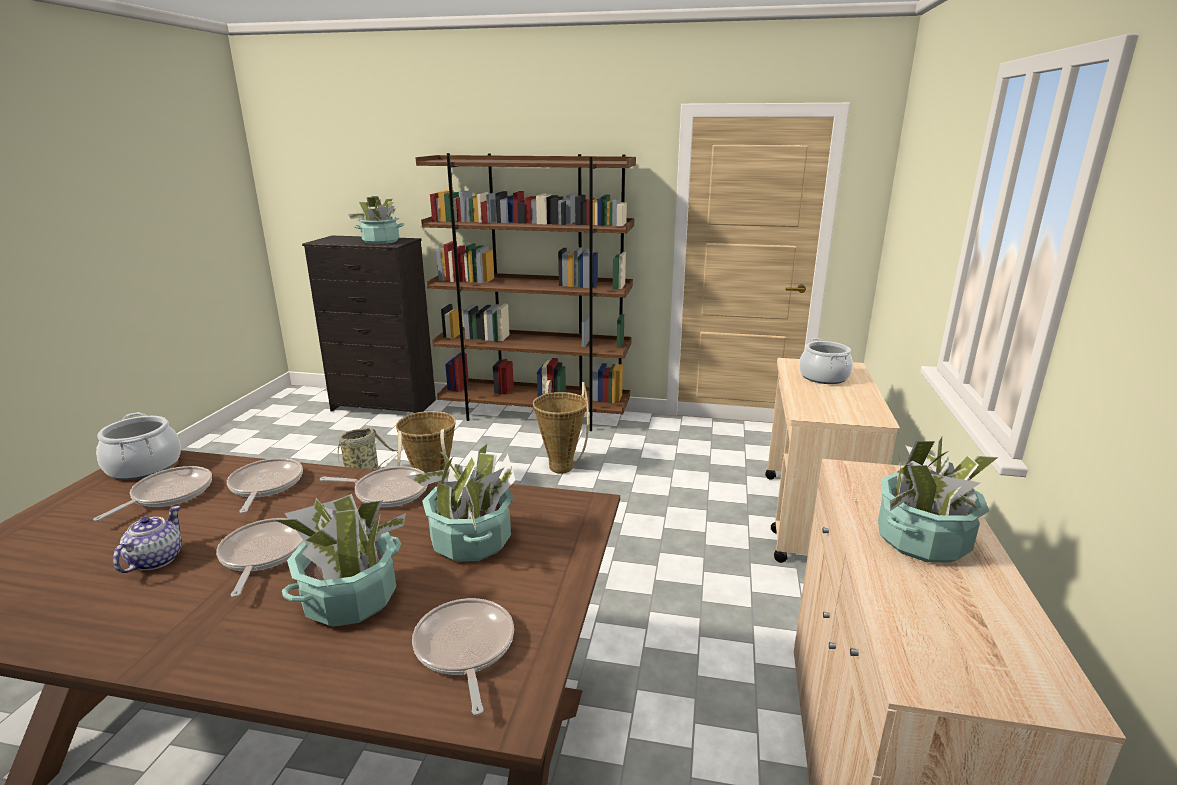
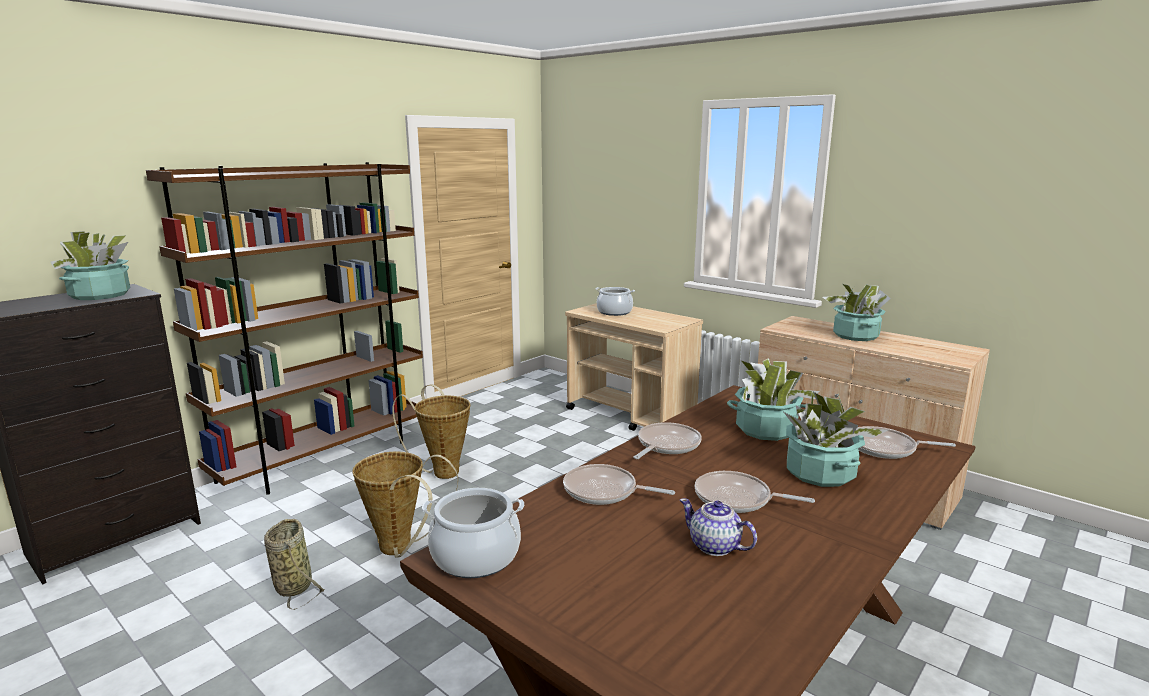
camera: 60 degrees left, 5 degrees down
(168, 495) = (574, 540): frying pan -> none

